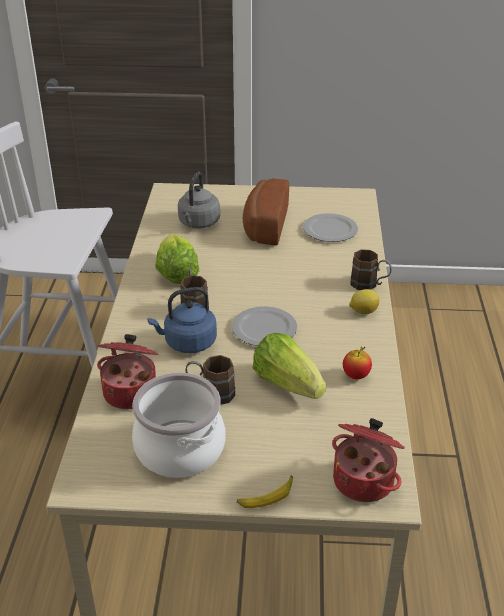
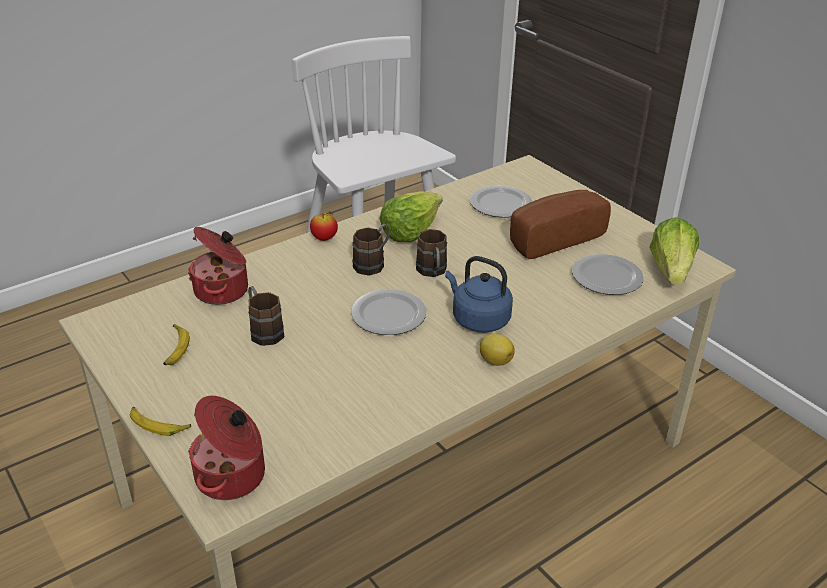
camera: 50 degrees right, 0 degrees up
(179, 449) = (175, 349): cooking pot -> banana
(187, 343) = (318, 285): blue kettle -> blue kettle (478, 319)
(198, 223) = (500, 205): grey kettle -> plate
(287, 384) = (323, 365): lettuce -> lettuce (671, 270)
(356, 376) = (383, 402): apple -> apple (324, 238)
(369, 285) = (546, 344): brown mug -> brown mug (432, 272)

